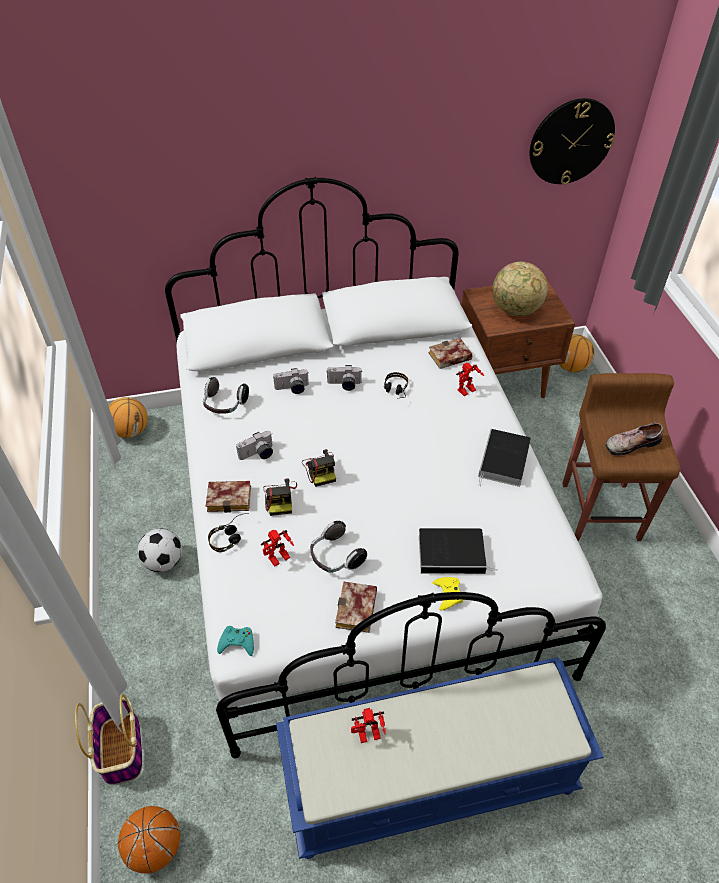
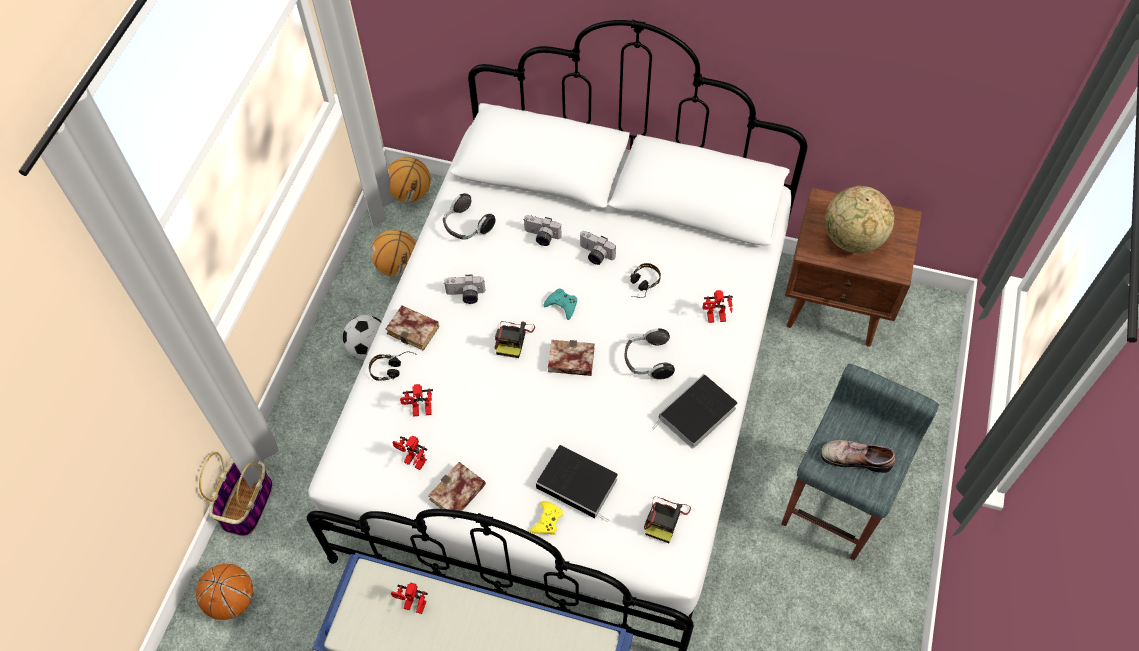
camera: 30 degrees right, 10 degrees up
(237, 643) = (342, 471): turquoise game controller -> turquoise game controller (562, 305)
(280, 498) = (458, 351): camera -> camera (665, 518)
(299, 604) = (412, 462): none -> toy robot
(335, 557) = (471, 434): headphones -> headphones (647, 361)
(449, 358) = (724, 270): book -> book (569, 362)
(570, 367) = (930, 322): basketball -> basketball (398, 266)
(571, 141) = (973, 78): wall clock -> none
(600, 510) = (835, 505): brown stool -> grey stool

